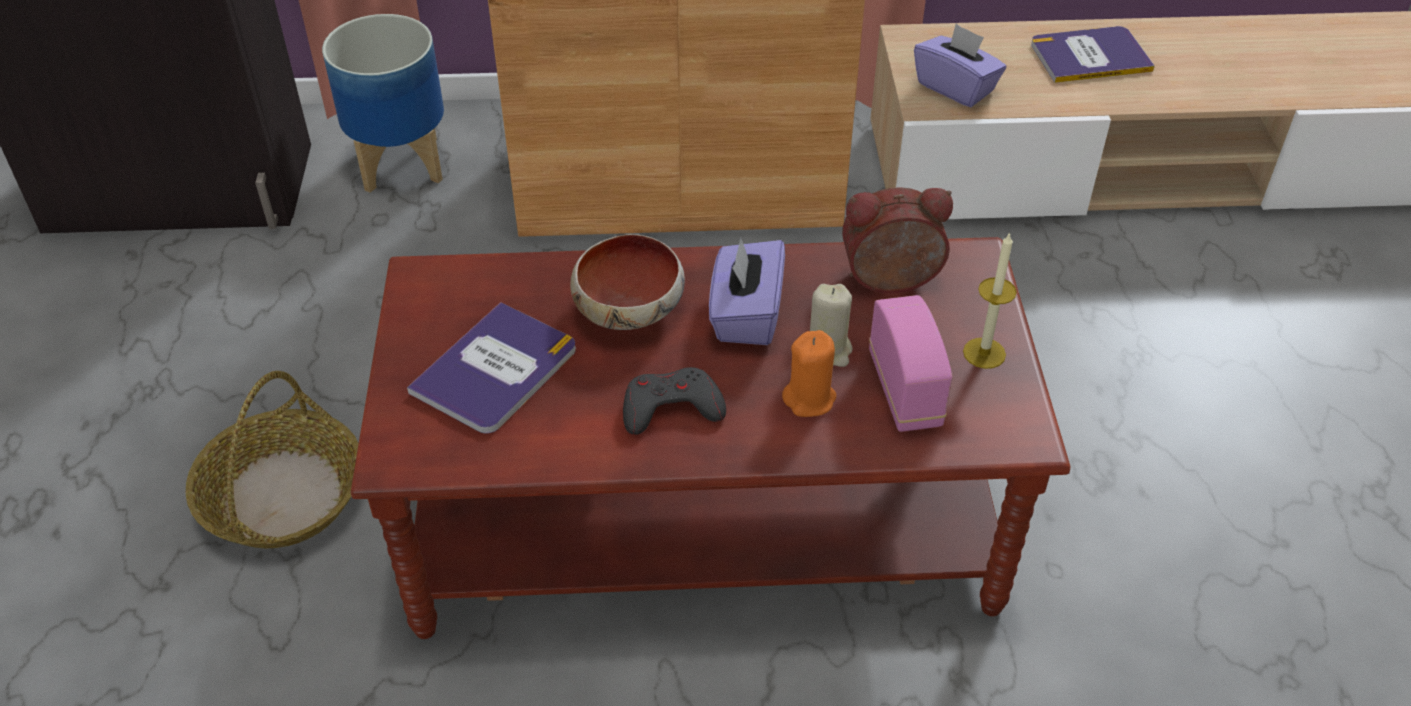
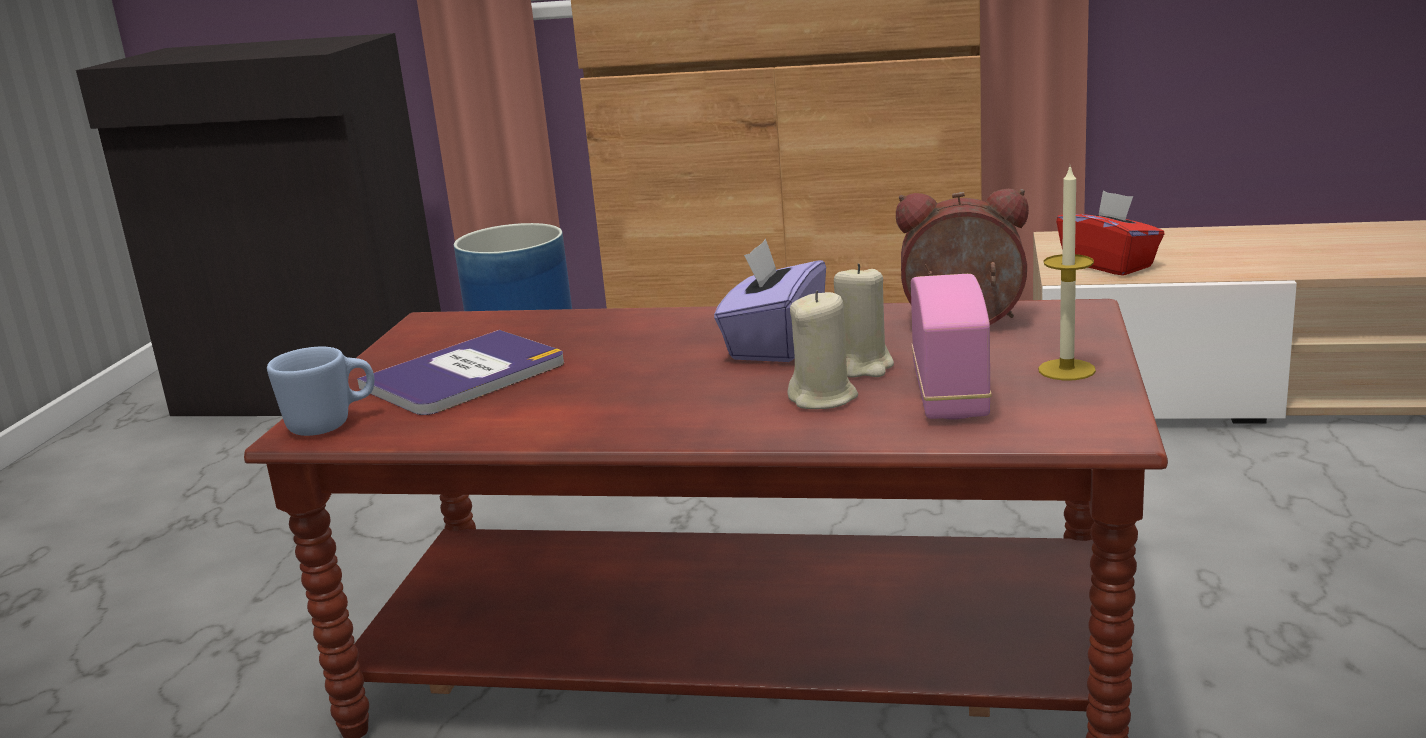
camera: 15 degrees right, 25 degrees down
(282, 495) = (270, 606): basket -> none
(411, 450) = (331, 424): none -> blue mug
(628, 308) = (641, 339): bowl -> none
(671, 408) = (648, 402): grey game controller -> none
(809, 399) = (823, 398): orange candle -> beige candle
(956, 87) = (1109, 265): purple tissue box -> red tissue box
(1090, 56) = (1275, 244): book -> none

